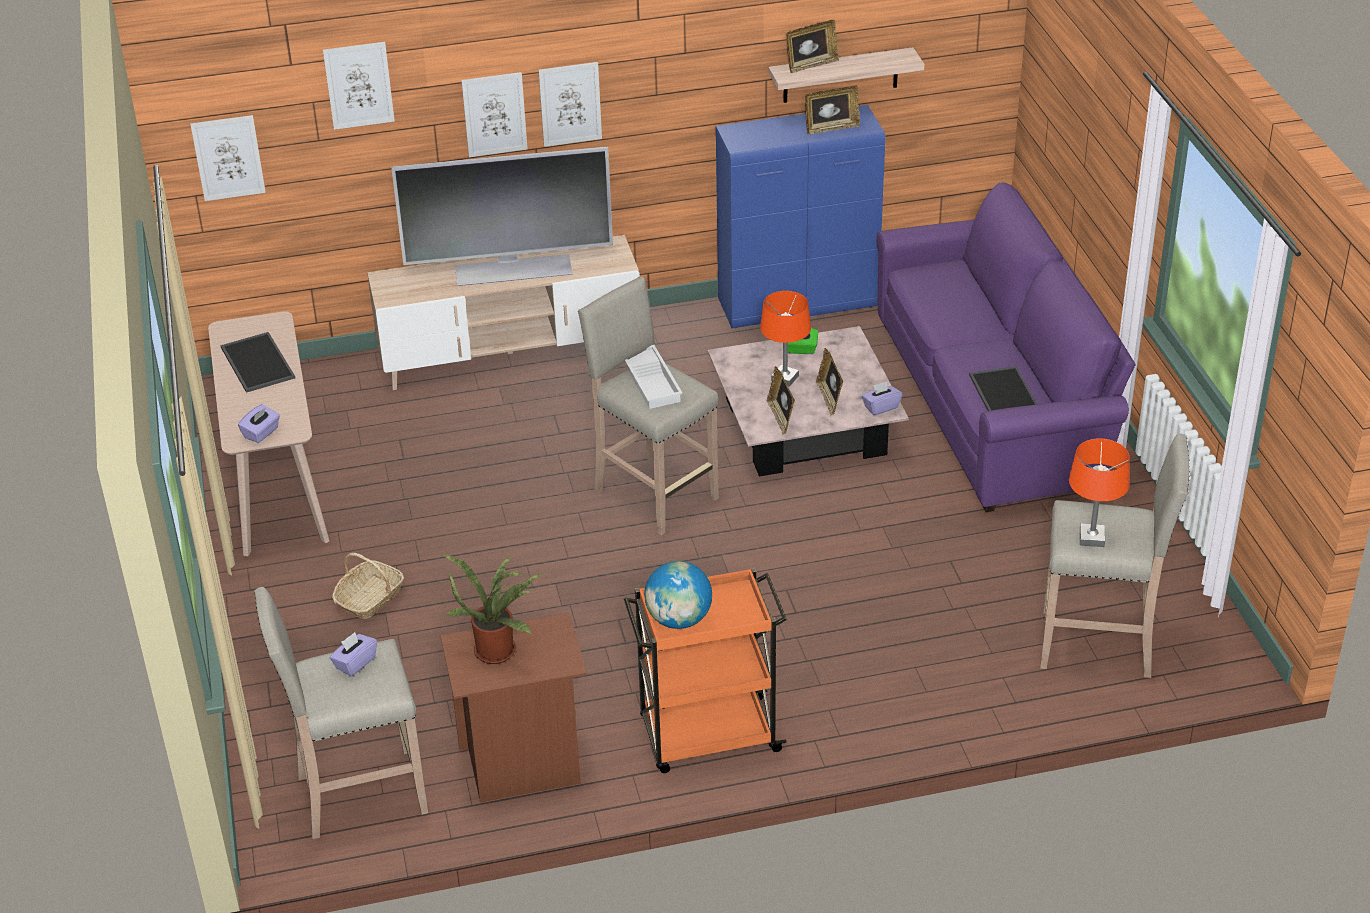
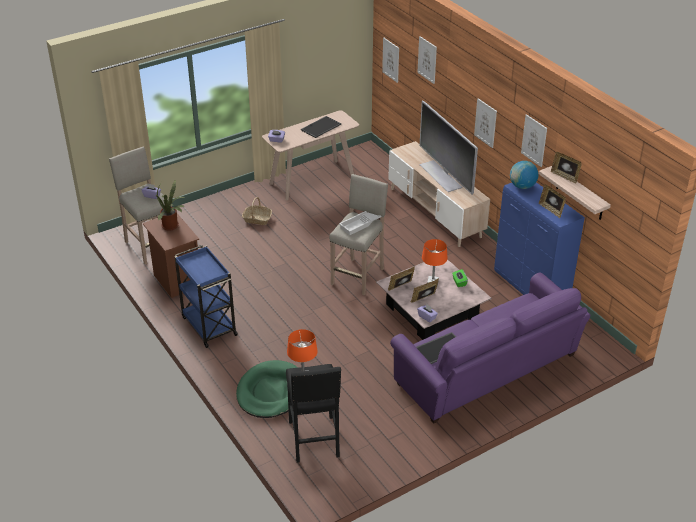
camera: 70 degrees right, 0 degrees up
(494, 114) = (462, 107): picture -> picture (534, 140)
(679, 620) = (195, 263): globe -> globe (522, 186)
(707, 736) = (208, 325): orange cart -> blue cart
(951, 678) = (271, 392): none -> green dog bed
(1099, 644) = (314, 440): beige stool -> black stool

